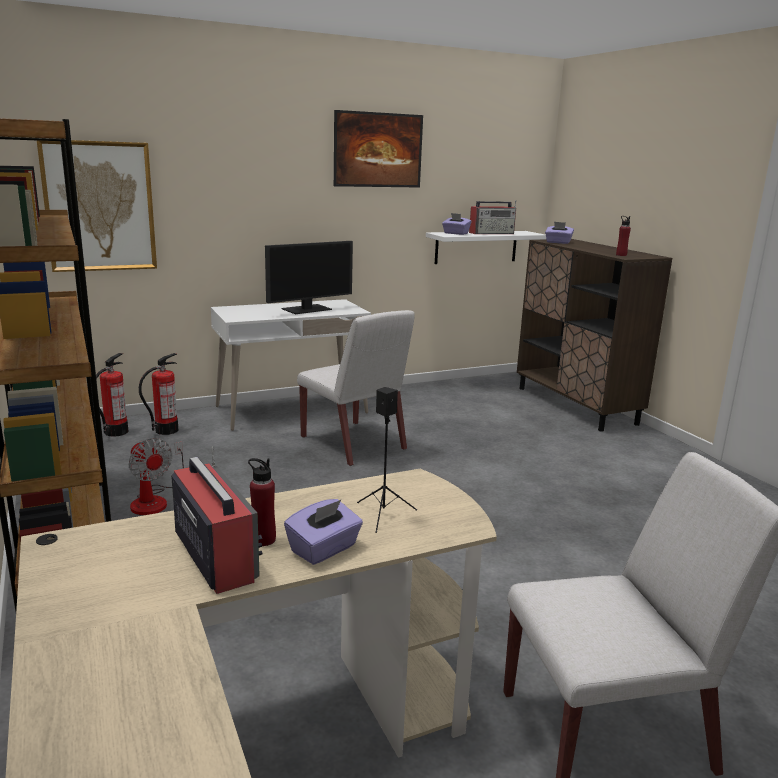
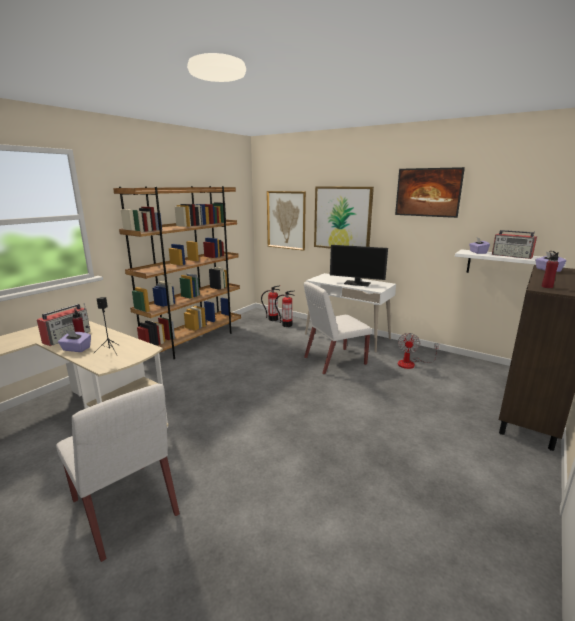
camera: 60 degrees right, 0 degrees up
(155, 500) = (229, 345): fan -> fan (411, 363)
(237, 196) = (342, 218): none -> picture
(354, 443) = (334, 361): white chair -> white chair turned 45 degrees clockwise

